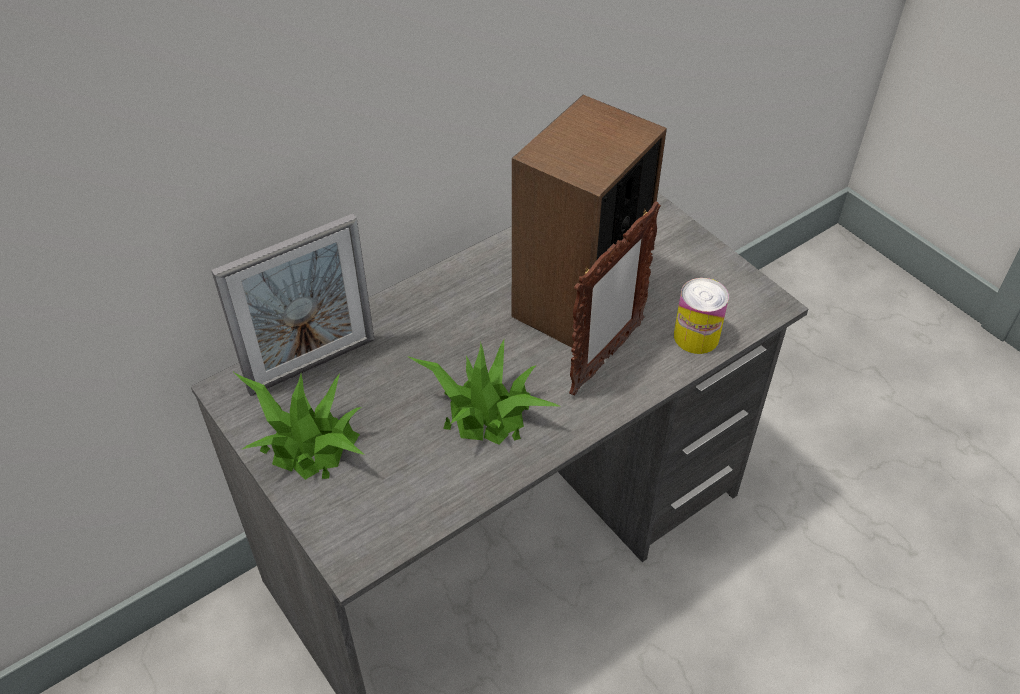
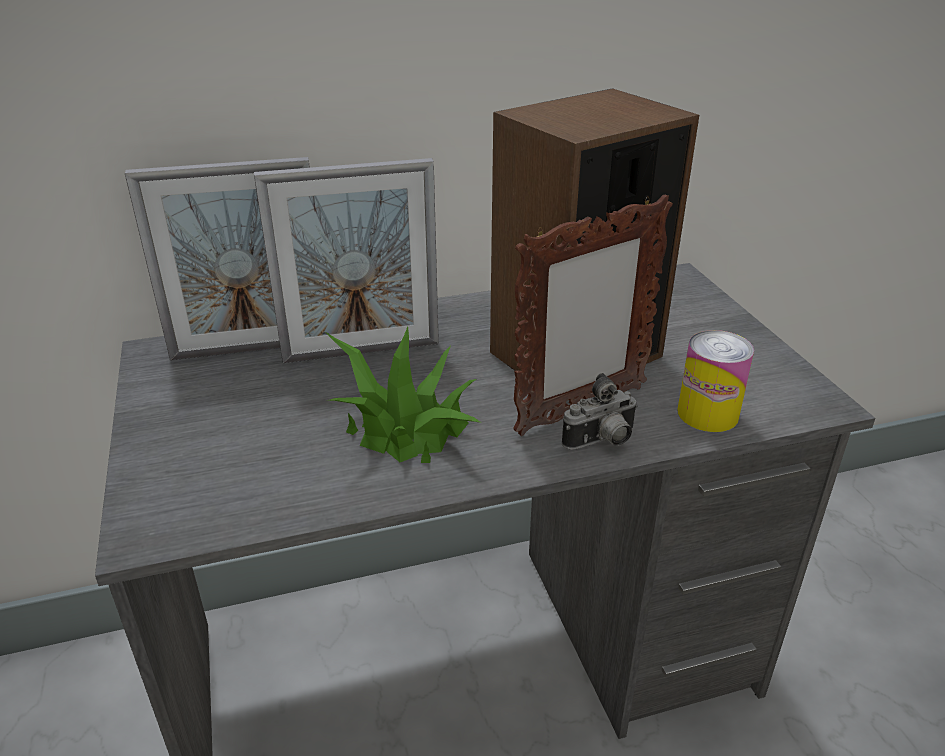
camera: 20 degrees right, 15 degrees down
(308, 442) = (192, 410): potted plant -> none
(407, 343) = (361, 351): none -> picture frame
(633, 384) = (602, 442): none -> camera

